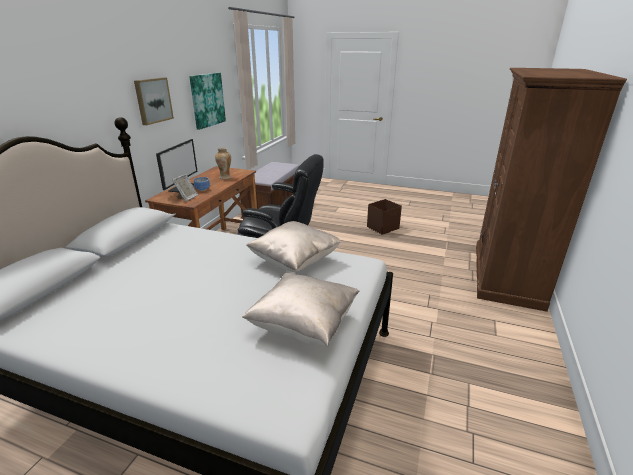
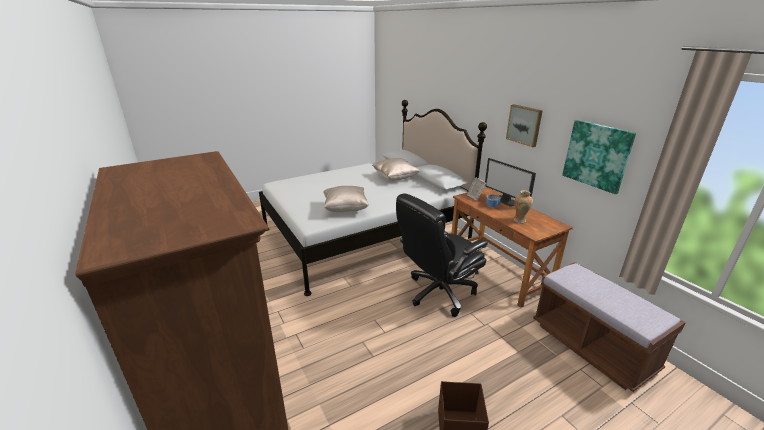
camera: 130 degrees right, 0 degrees up
(304, 325) = (300, 195): beige pillow -> beige pillow (395, 178)

